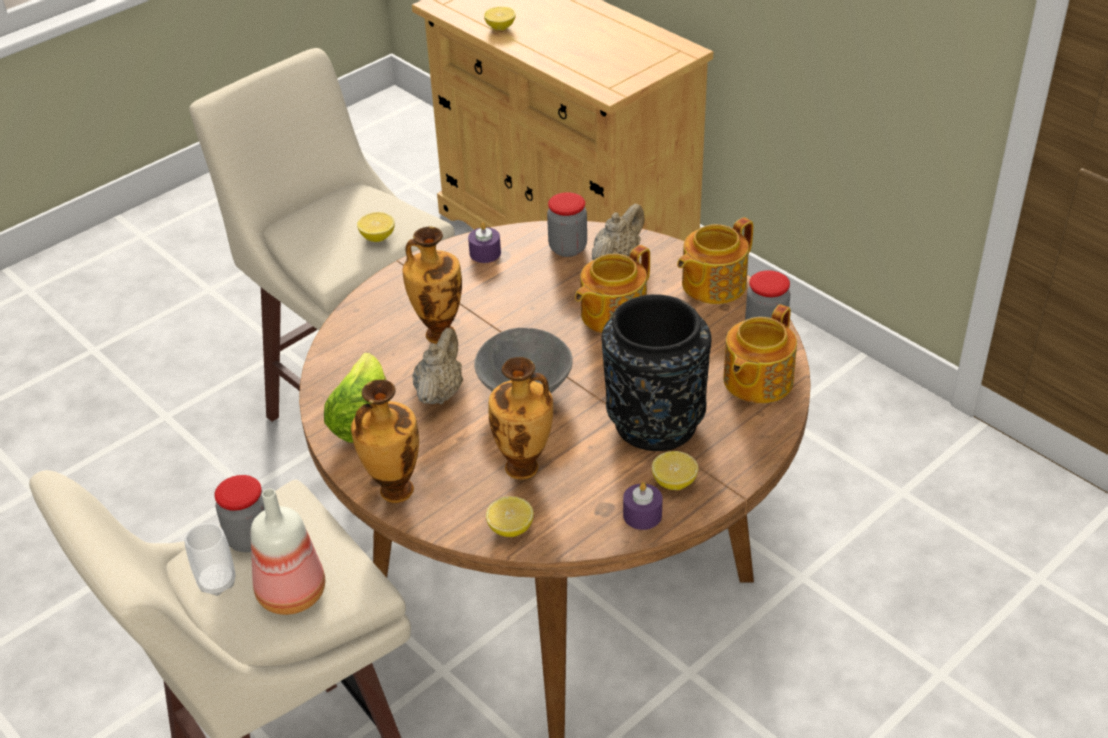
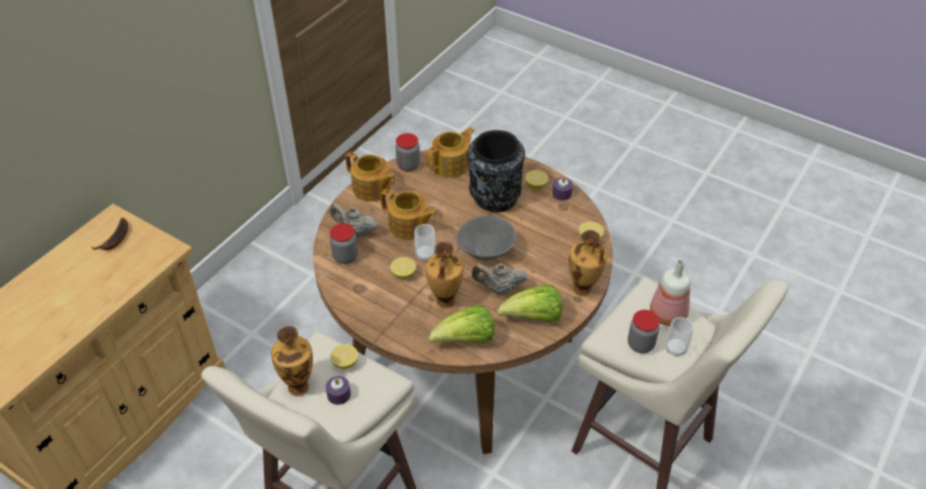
camera: 105 degrees left, 5 degrees up
(357, 344) = (466, 340): none -> lettuce
(485, 253) = (357, 297): purple candle -> purple candle (339, 394)
(500, 27) = (56, 334): lemon -> lemon (403, 274)
(524, 468) = (546, 241): vase -> vase (298, 386)
(543, 325) = (425, 255): none -> cup
(640, 55) = (115, 240): none -> banana
(756, 381) = (451, 165): teapot -> teapot turned 60 degrees counterclockwise

